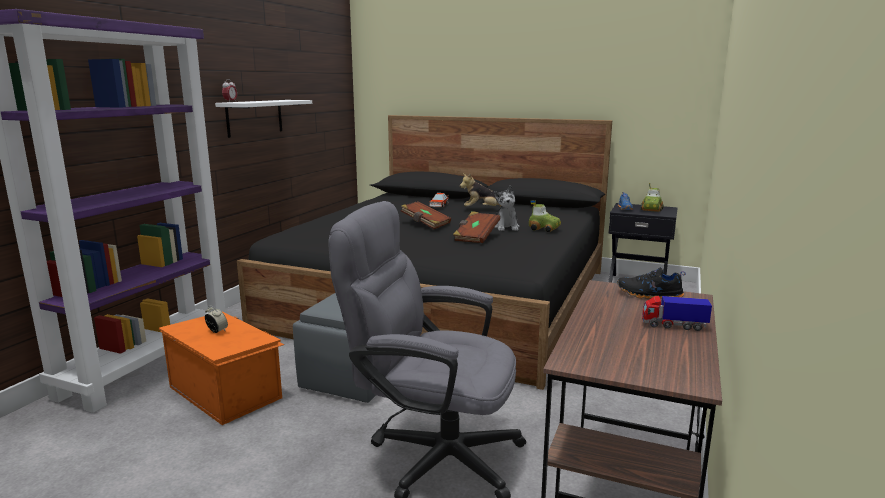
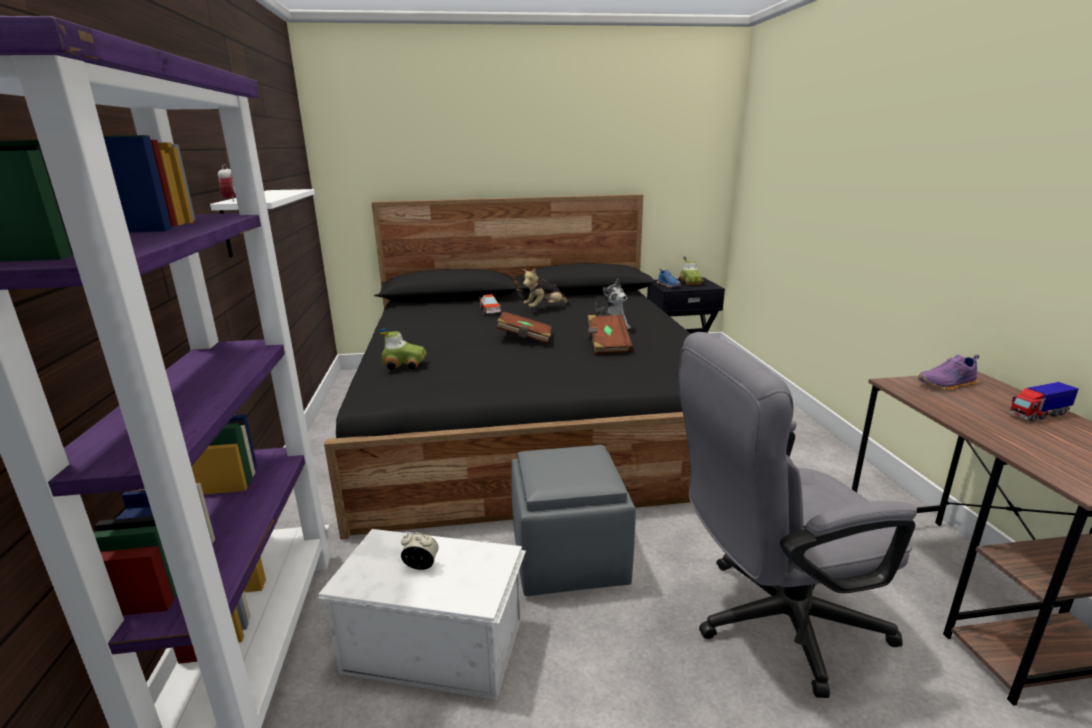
camera: 30 degrees left, 5 degrees up
(226, 391) = (434, 643): orange storage box -> white storage box
(544, 229) = (648, 321): toy car -> toy car (405, 364)
(649, 295) = (947, 385): black shoe -> purple shoe

